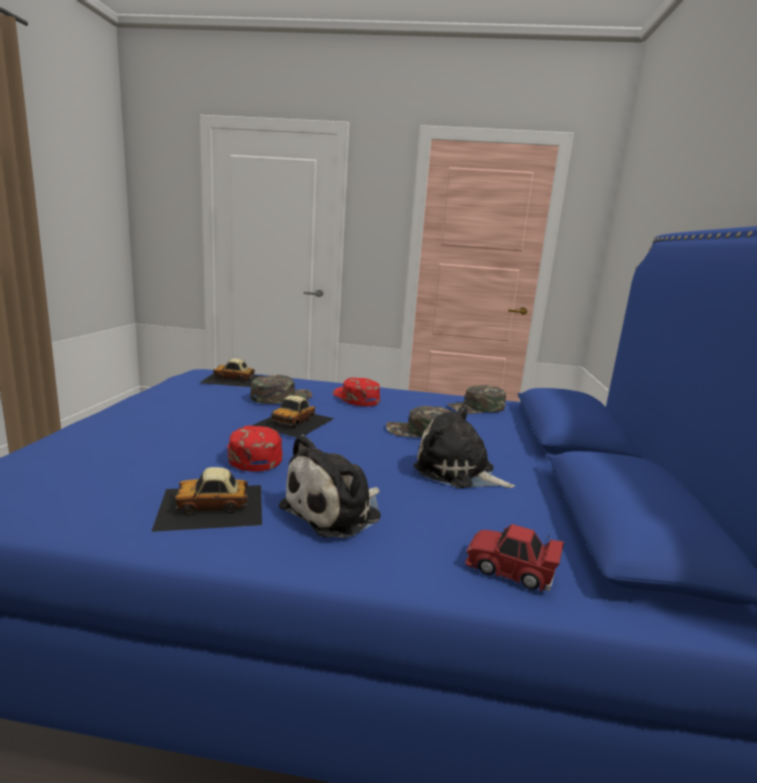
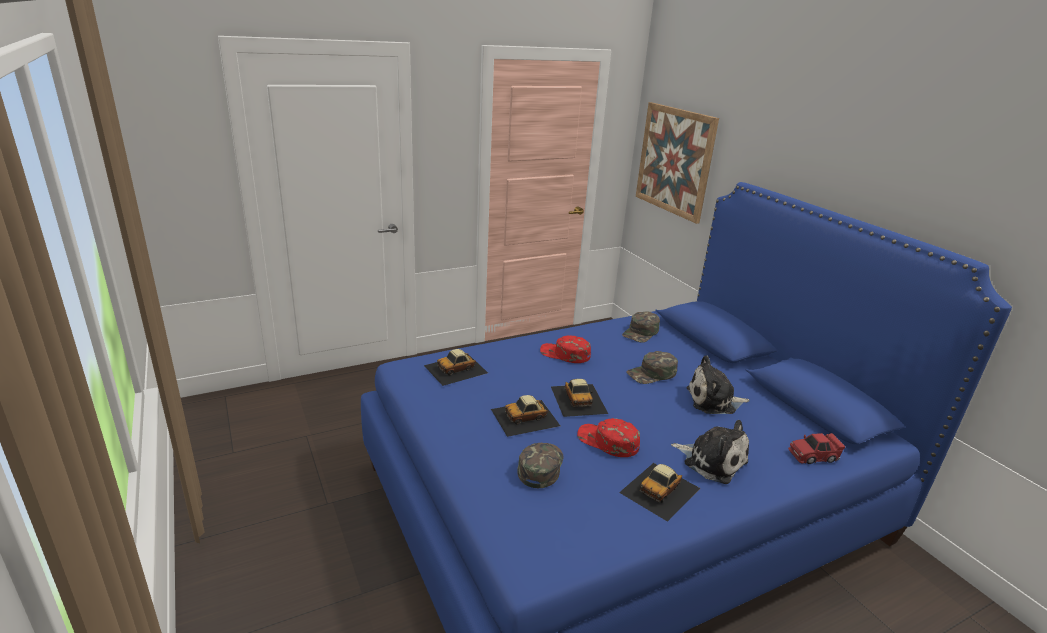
camera: 35 degrees left, 10 degrees up
(216, 416) = (525, 417): none -> toy car
(281, 397) = (527, 376): green cap -> green cap (540, 466)
(336, 511) = (711, 460): plush toy -> plush toy turned 60 degrees counterclockwise
(628, 247) = (674, 161): none -> picture

